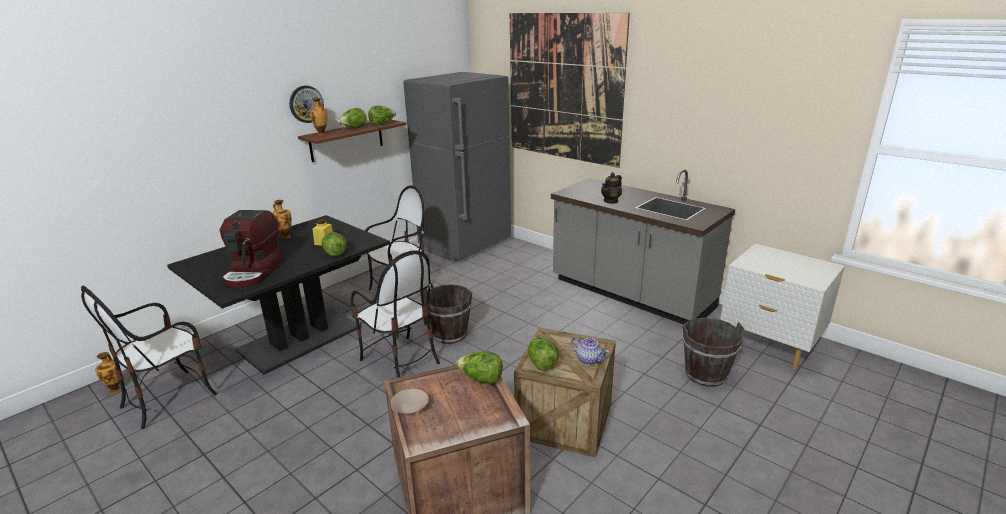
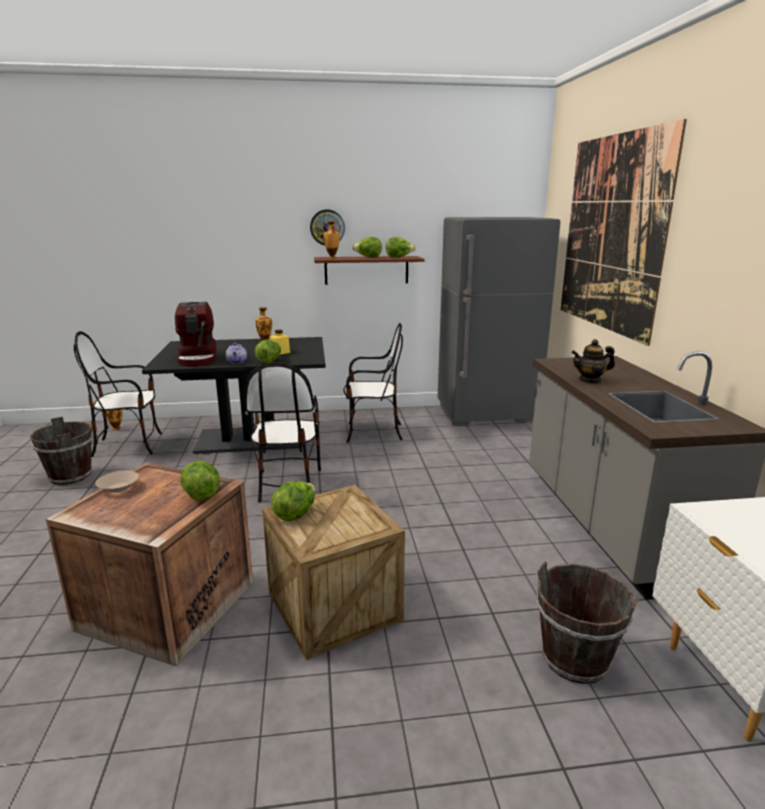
camera: 40 degrees right, 5 degrees down
(254, 272) = (198, 358): coffee machine -> coffee machine turned 60 degrees counterclockwise
(450, 334) = (356, 482): brown bucket -> brown bucket (71, 476)
(589, 360) = (342, 533): teapot -> teapot (237, 362)

